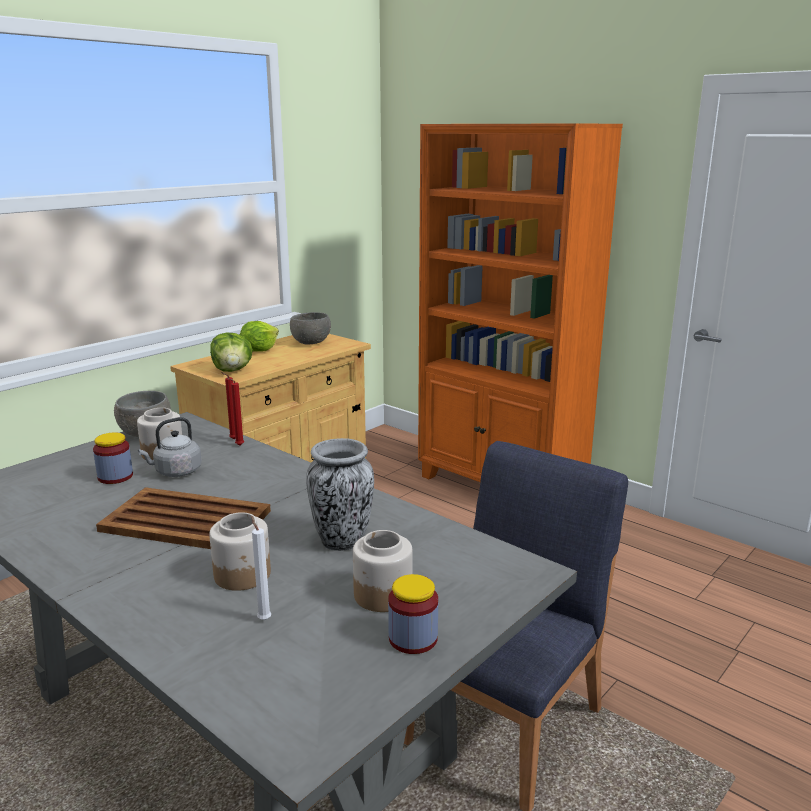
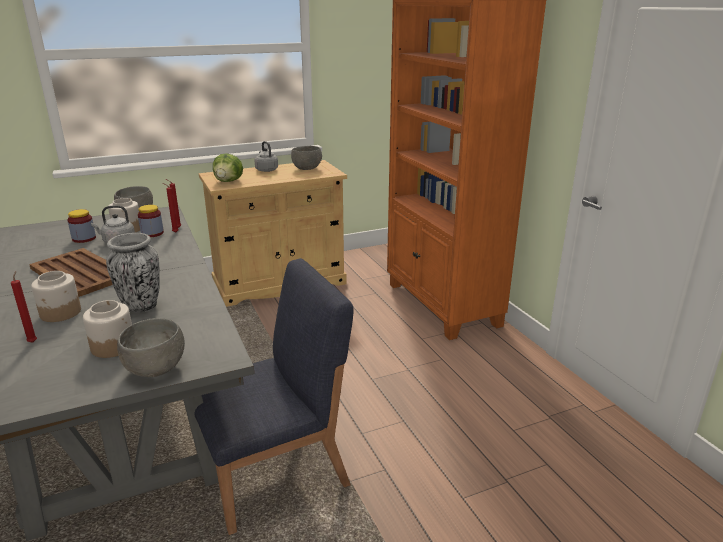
camera: 25 degrees right, 5 degrees up
(259, 350) = (266, 170): lettuce -> grey kettle
(263, 618) = (33, 341): white candle -> red candle
(413, 638) = (88, 378): jar -> jar (152, 233)
(476, 605) = (155, 369): none -> grey bowl

